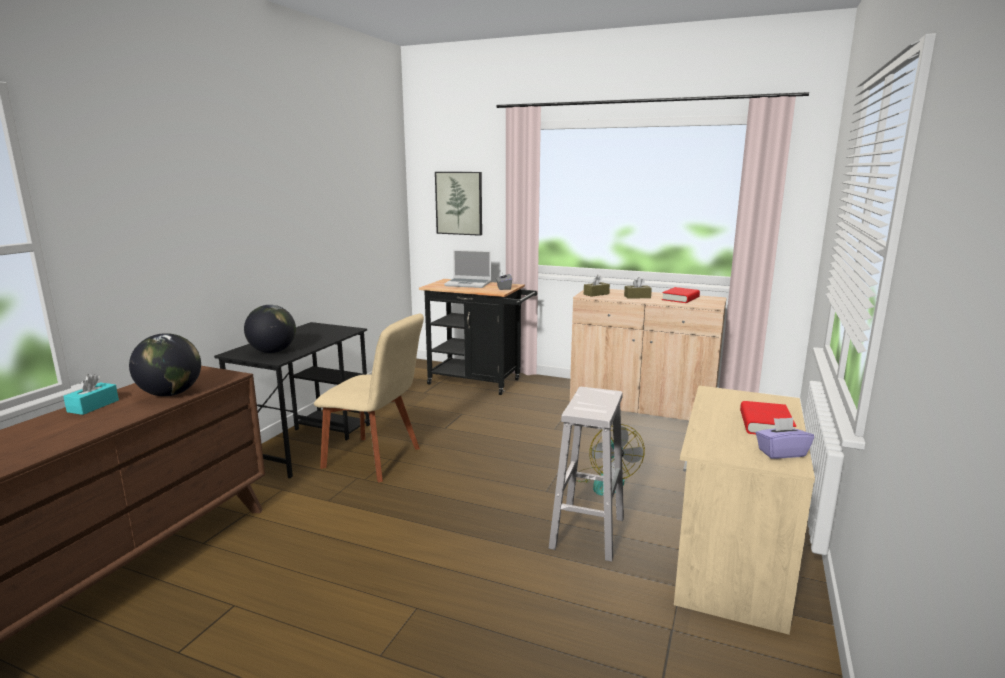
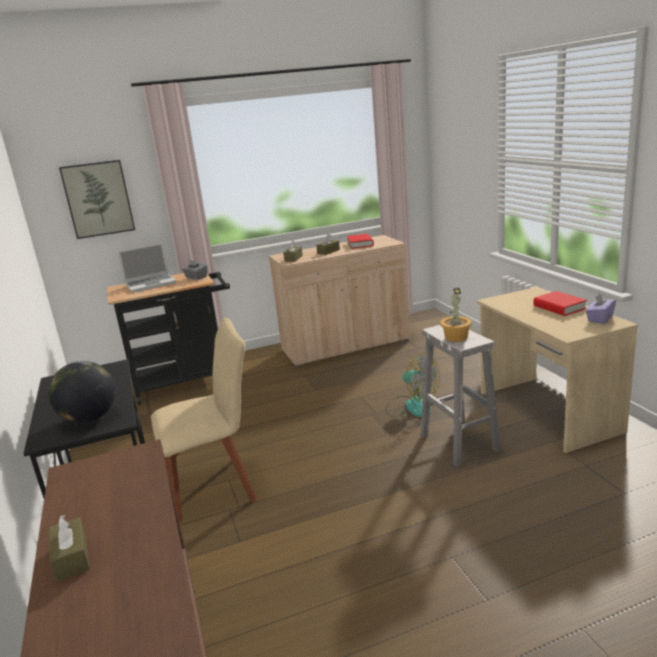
camera: 40 degrees left, 5 degrees up
(93, 406) = (71, 557): turquoise tissue box -> brown tissue box
(171, 394) = (130, 497): globe -> none
(587, 403) = (456, 337): none -> potted plant

